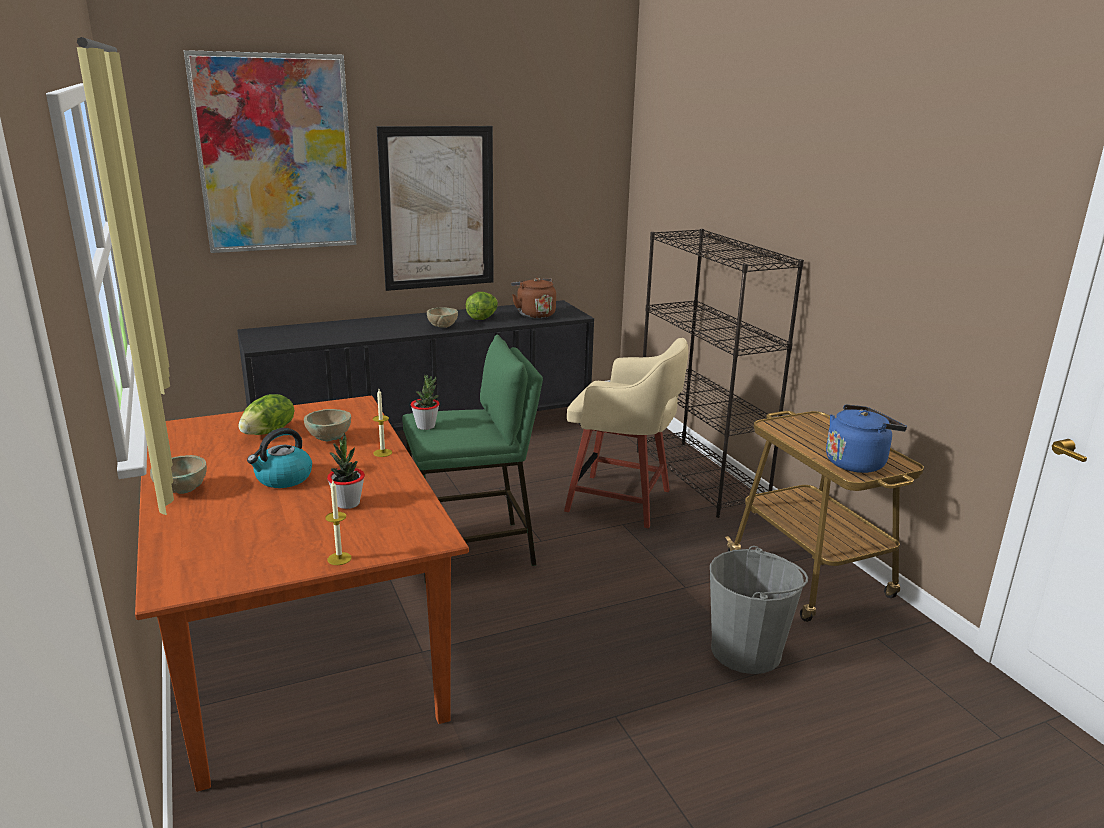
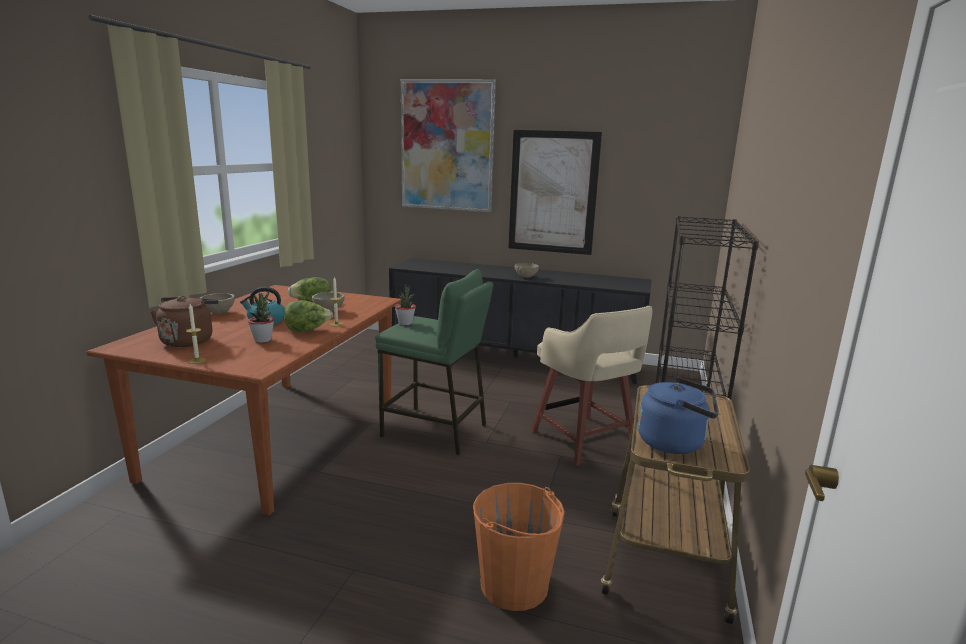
camera: 40 degrees right, 5 degrees down
(482, 318) = (565, 278): lettuce -> lettuce (307, 330)
(534, 314) = (607, 282): brown kettle -> brown kettle (188, 340)
(746, 651) = (514, 585): grey bucket -> orange bucket

